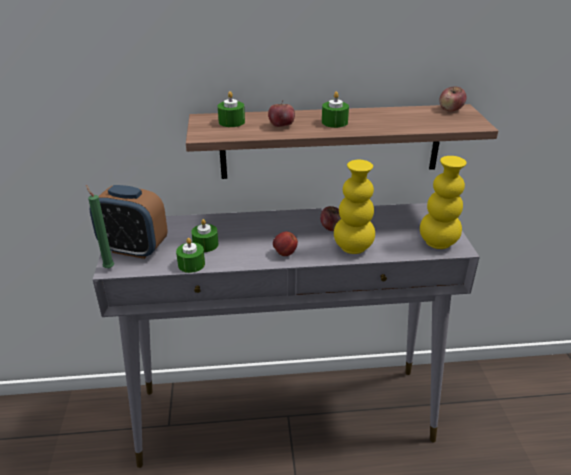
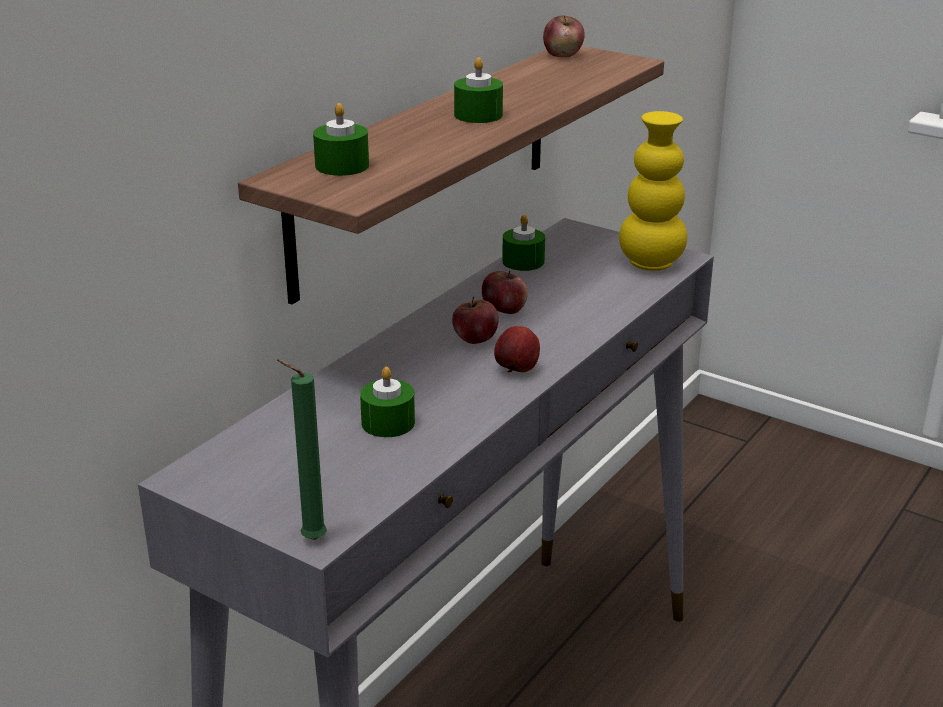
camera: 50 degrees left, 5 degrees down
(134, 249) = (291, 494): alarm clock -> none
(191, 264) = (426, 456): green candle -> green candle (523, 261)
(281, 126) = (425, 144): apple -> apple (475, 339)
(353, 248) = (578, 318): yellow vase -> none

